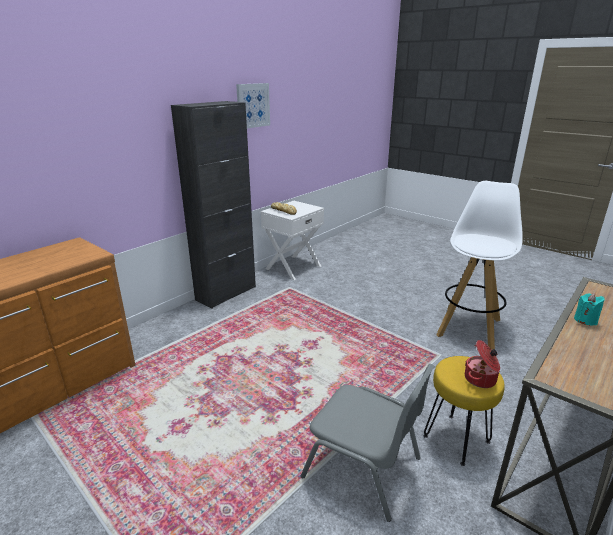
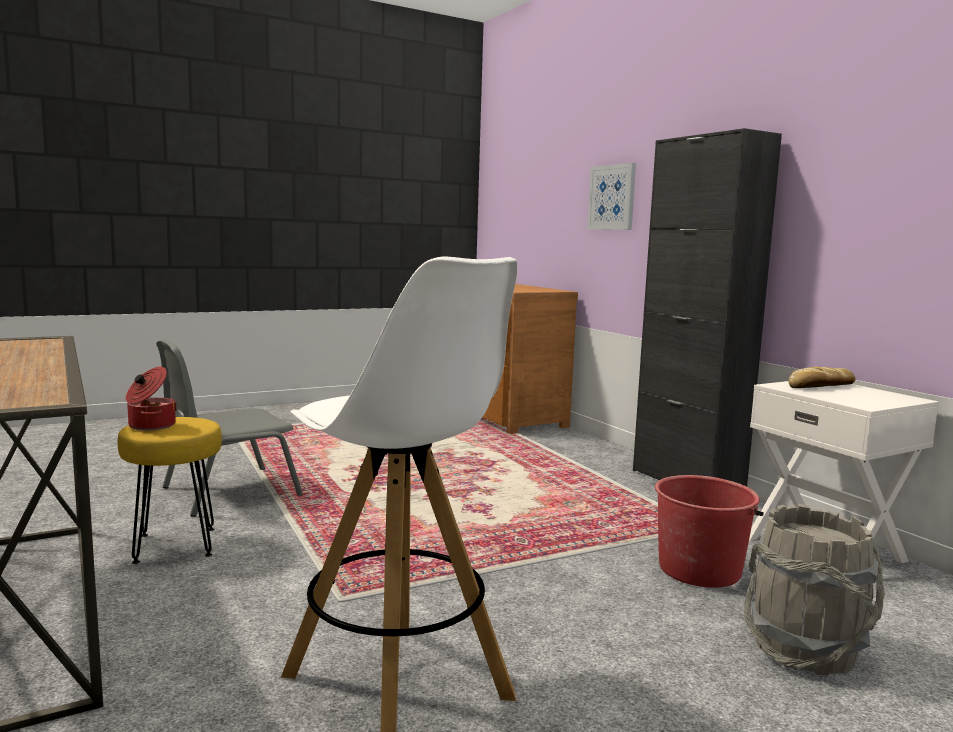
camera: 110 degrees right, 15 degrees down
(253, 105) = (850, 140): picture -> picture (612, 197)
(333, 287) = (700, 569): none -> red bucket
(373, 272) = (805, 649): none -> grey bucket
(585, 320) = (36, 366): turquoise candle -> none

